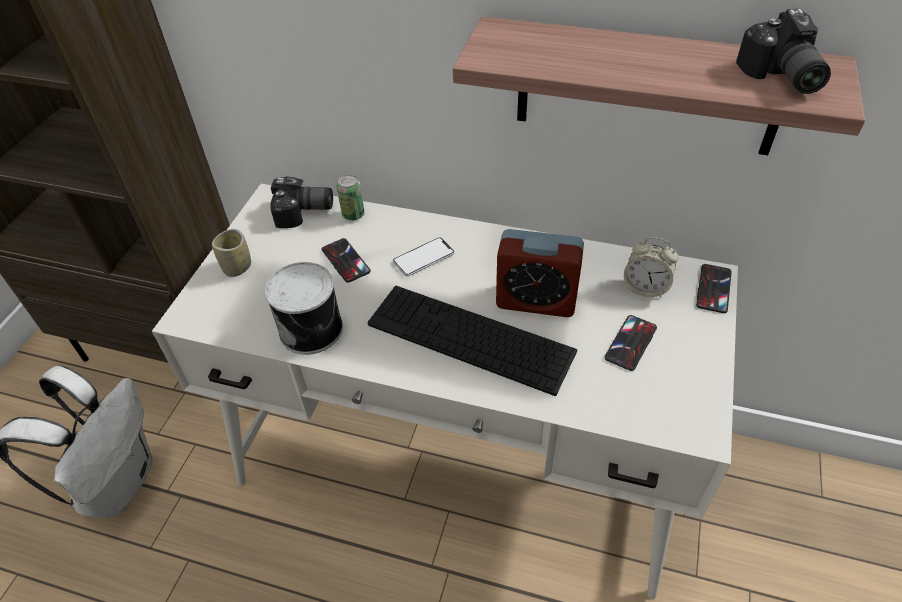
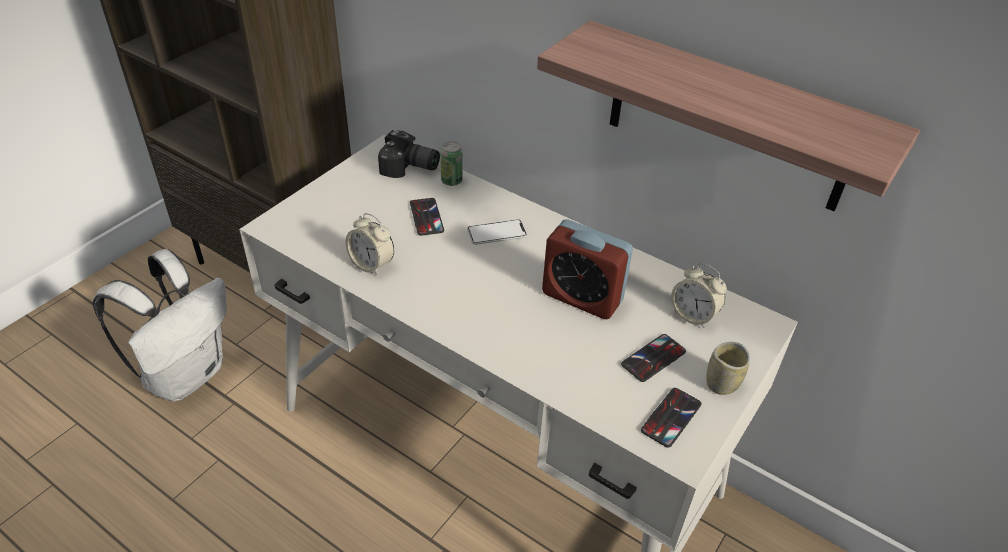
camera: 15 degrees right, 5 degrees down
(237, 267) = (332, 197): cup -> cup (722, 383)
(313, 329) = (371, 264): can -> alarm clock
(470, 338) = (505, 311): keyboard -> none
(713, 288) = (761, 335): phone -> phone (671, 417)
(780, 77) = (831, 129): camera -> none

